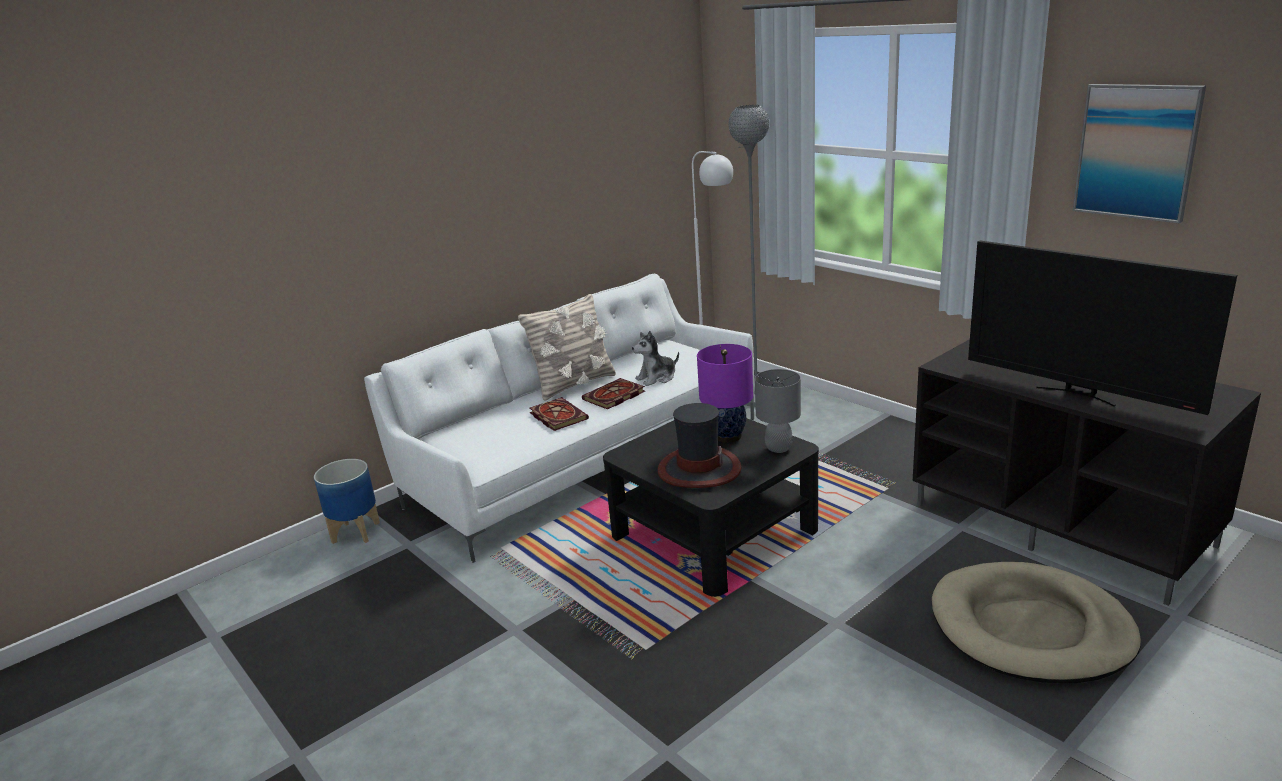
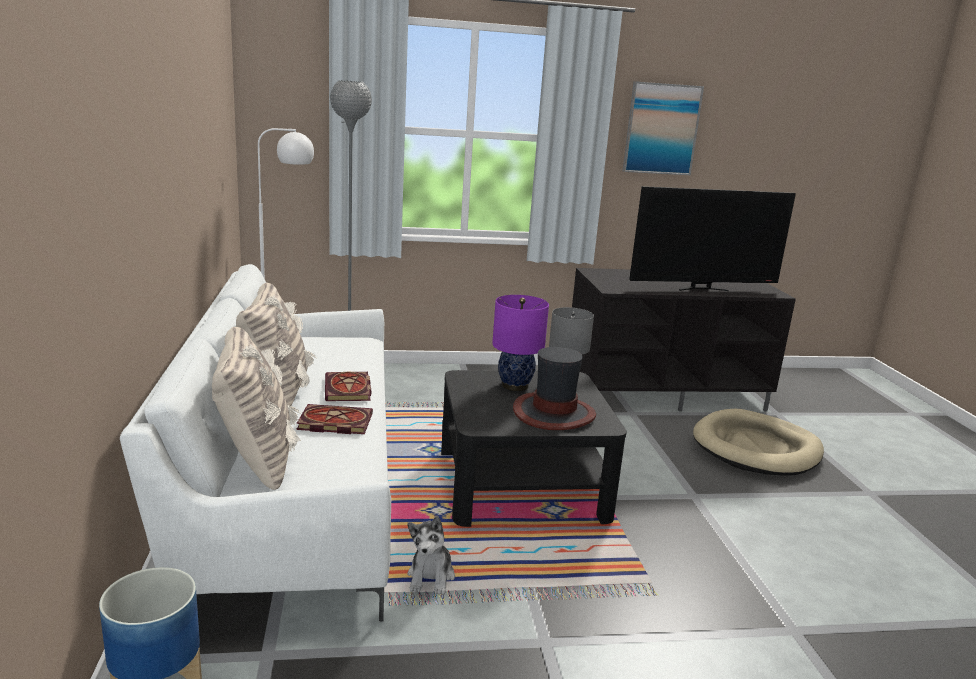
camera: 60 degrees left, 5 degrees down
(479, 423) = (260, 459): none -> beige pillow
(657, 378) = (348, 365): plush toy -> plush toy (431, 577)

